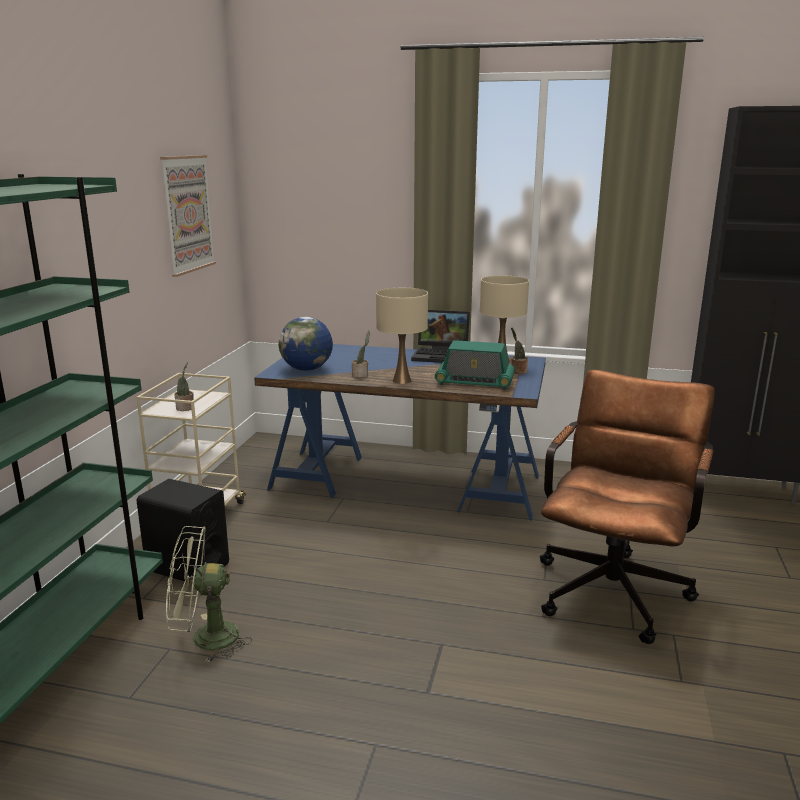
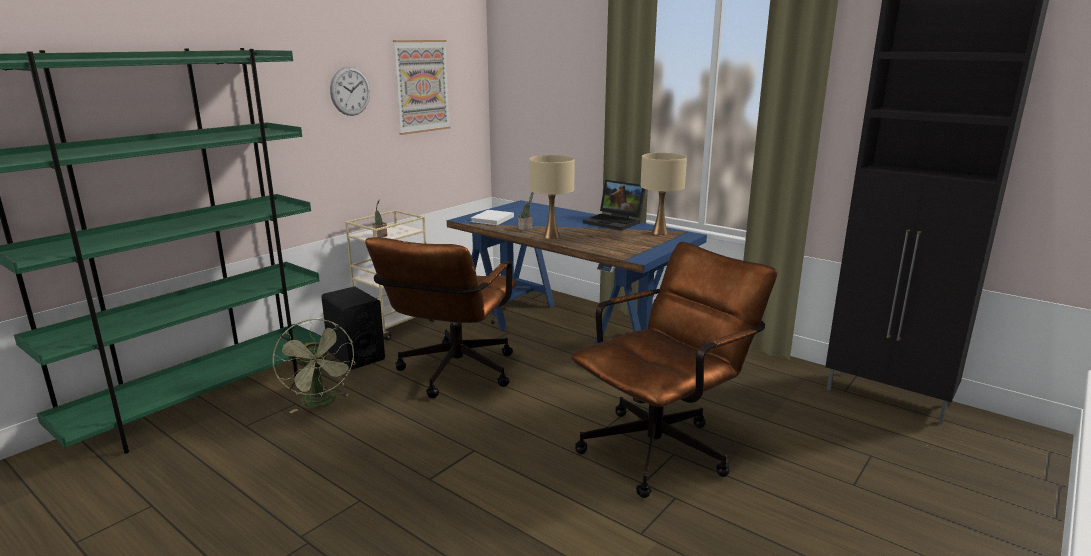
camera: 25 degrees right, 0 degrees up
(126, 225) = (350, 91): none -> wall clock
(205, 639) = (321, 403): green fan -> green fan turned 135 degrees counterclockwise
(307, 369) = (491, 219): globe -> white book
(330, 563) = (452, 375): none -> brown office chair
(474, 382) = (609, 245): radio -> none
(517, 371) = (661, 242): potted plant -> none

